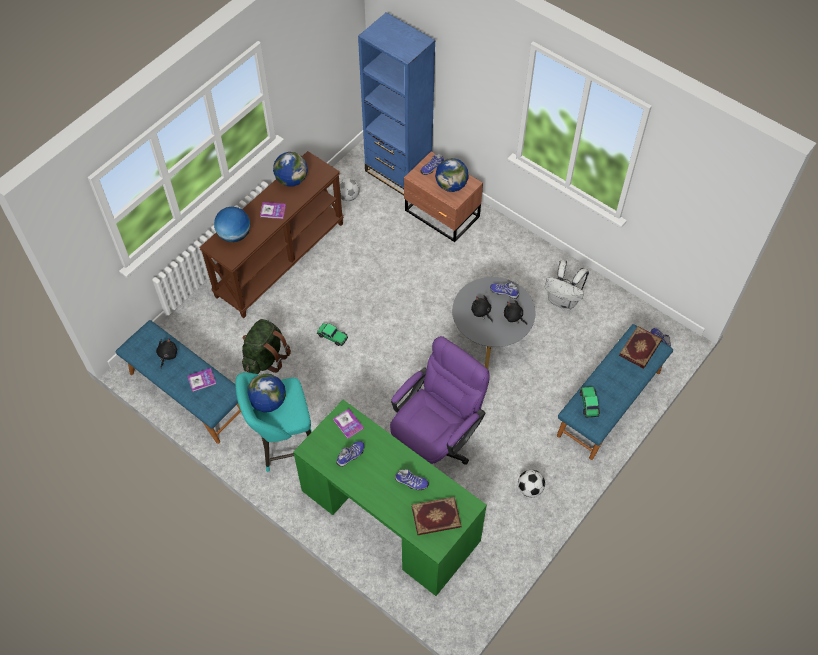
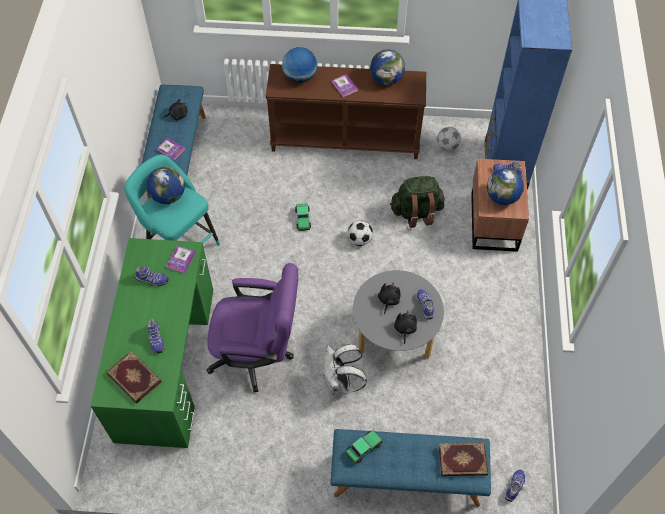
camera: 55 degrees right, 0 degrees up
(265, 358) = (247, 187): green backpack -> green backpack (416, 212)
(530, 488) = (266, 459): football -> football (359, 240)
(563, 301) = (487, 372): white backpack -> white backpack (340, 383)

